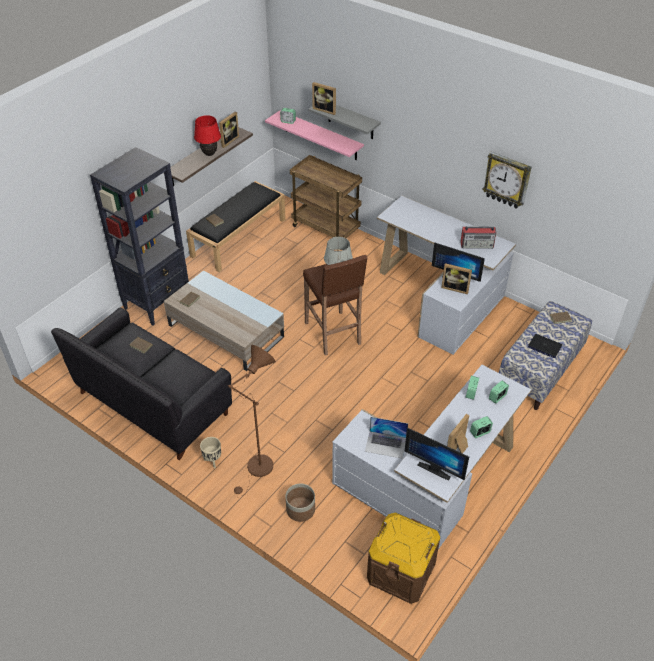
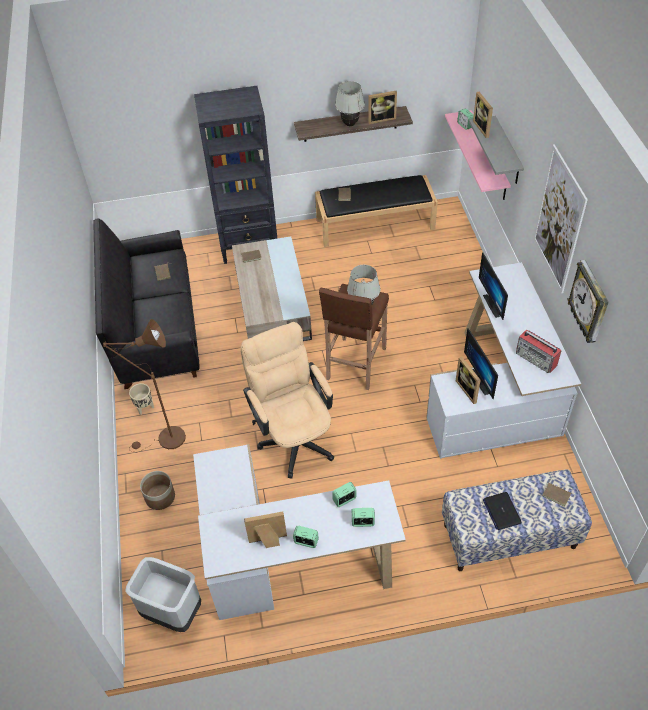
camera: 45 degrees right, 5 degrees up
(209, 154) = (350, 124): red table lamp -> white table lamp
(326, 229) = (463, 259): brown cart -> none
(346, 405) = (294, 436): none -> beige office chair
(386, 444) = (229, 490): laptop -> none
(401, 571) = (173, 611): brown storage box -> grey trash can
(435, 468) = (230, 541): monitor -> monitor (494, 304)
(445, 139) = (558, 220): none -> picture

